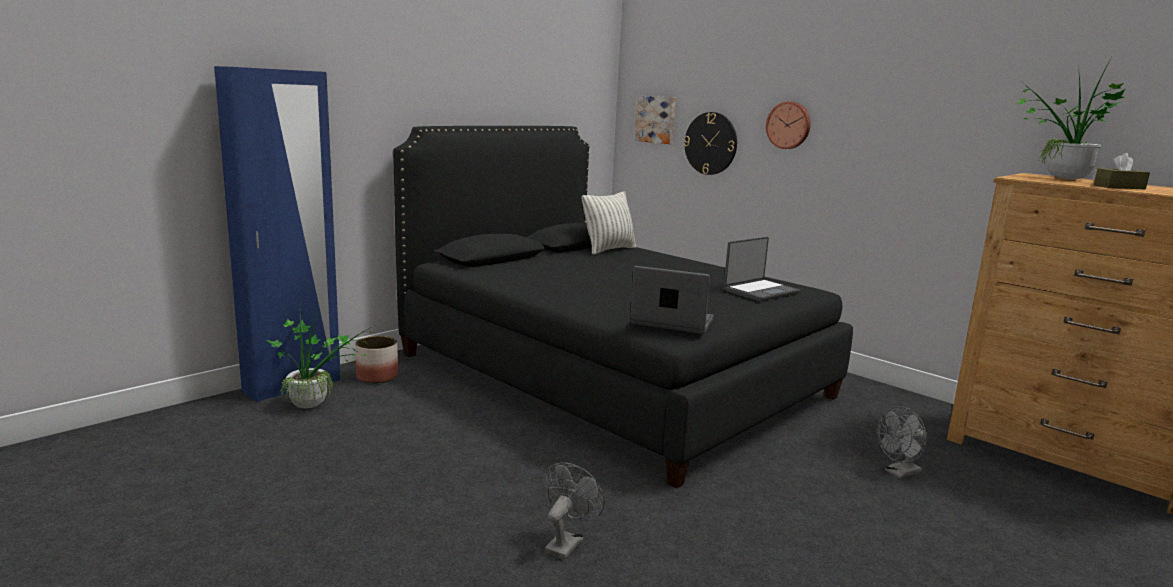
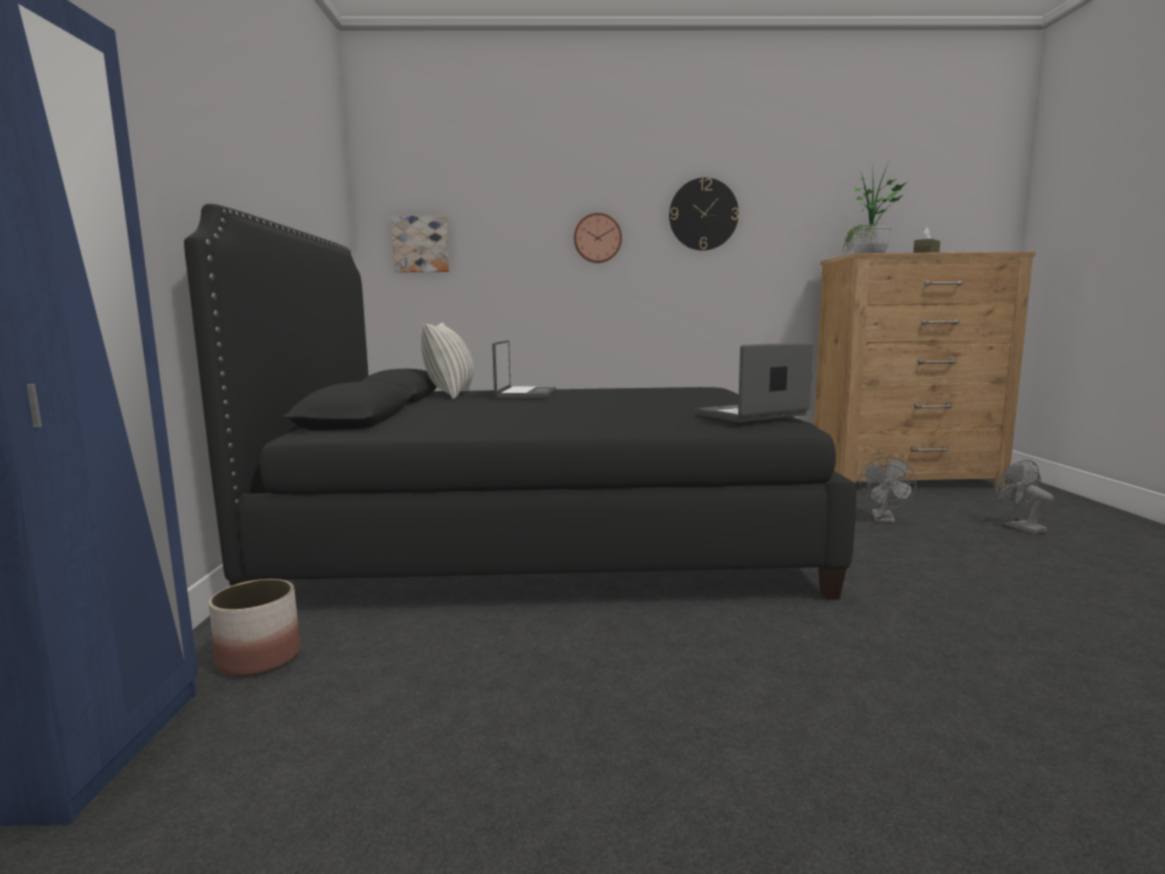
camera: 45 degrees left, 5 degrees down
(317, 404) = (234, 750): potted plant -> none
(566, 543) = (925, 701): grey fan -> grey fan (1019, 527)
(710, 143) = (503, 266): wall clock -> wall clock (703, 214)
(760, 291) = (690, 392): laptop -> laptop (524, 394)

